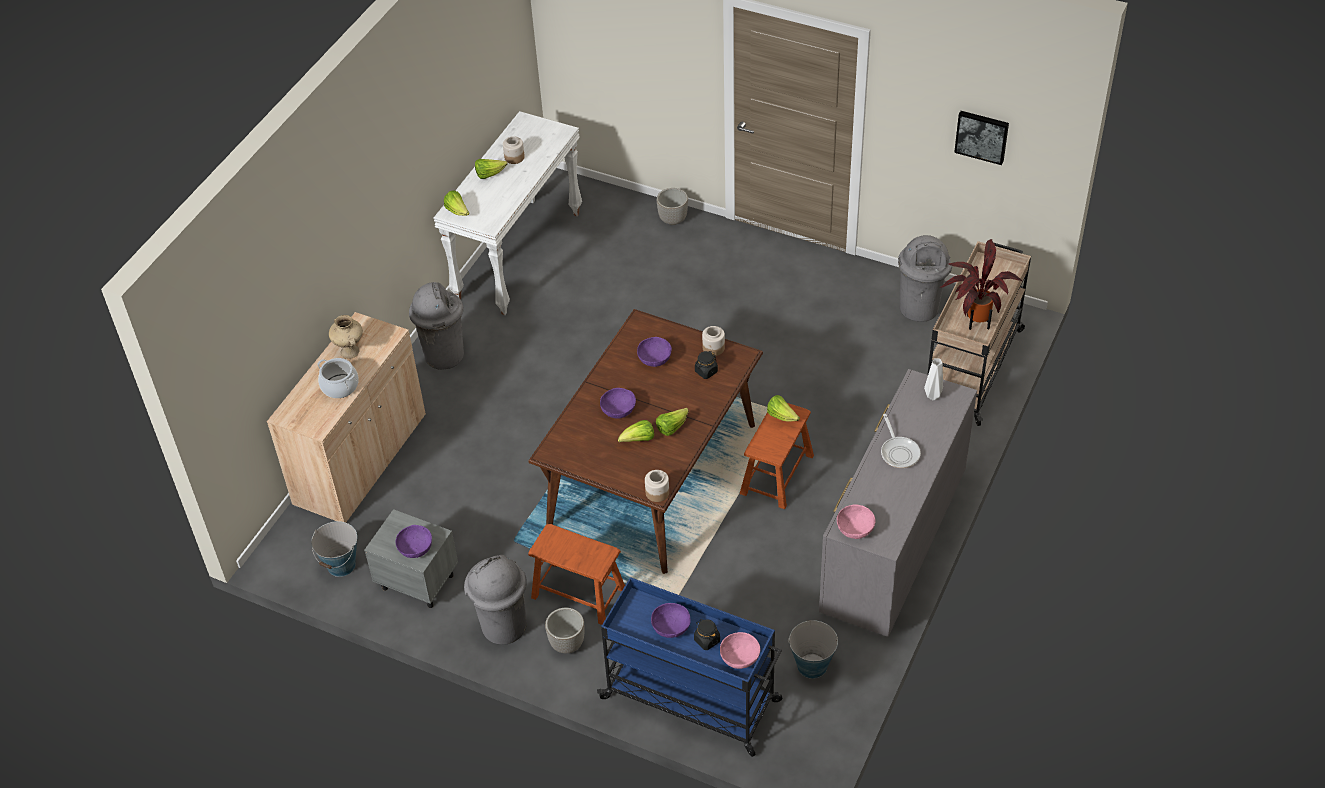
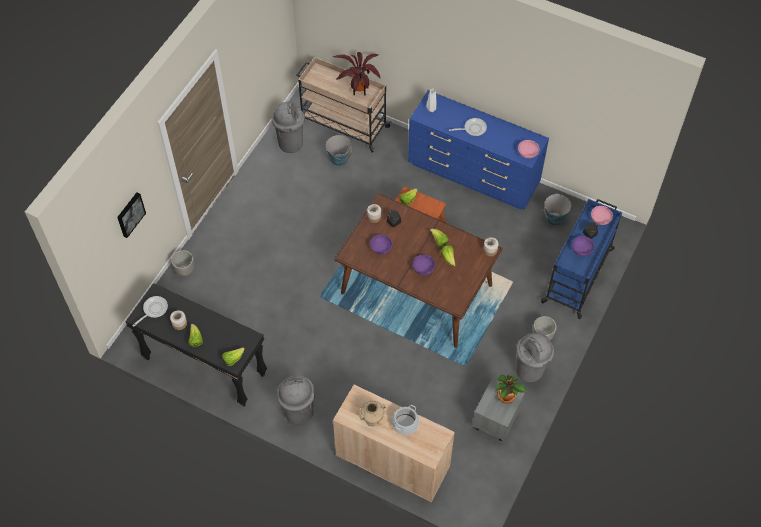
camera: 90 degrees left, 10 degrees up
(341, 565) = (482, 467): bucket -> bucket (339, 159)
(415, 548) = (507, 396): purple bowl -> potted plant
(518, 255) = (204, 367): white console table -> black console table
(536, 132) = (153, 310): none -> frying pan
(578, 592) = (505, 330): brown stool -> none
(892, 545) = (473, 175): grey dresser -> blue dresser
(982, 136) = (264, 37): picture -> picture (130, 214)

